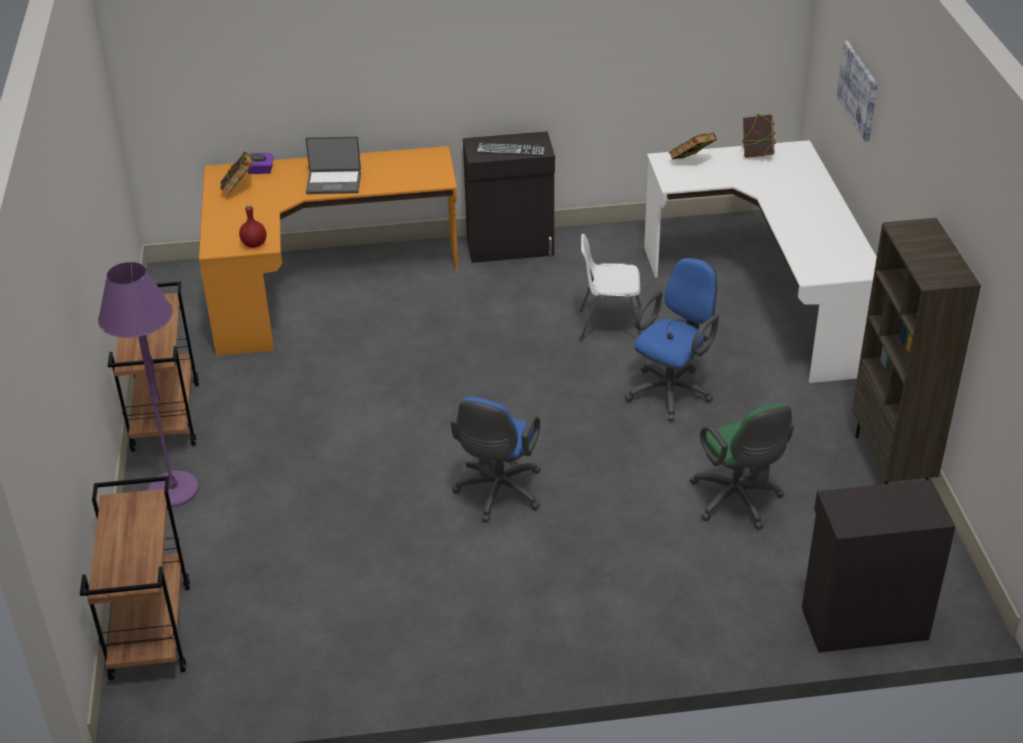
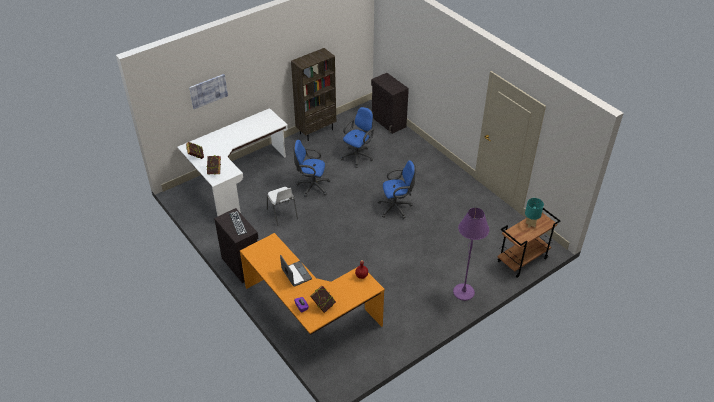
camera: 120 degrees left, 5 degrees up
(136, 547) = (530, 224): none -> turquoise table lamp
(165, 416) = (429, 320): brown cart -> none
(738, 502) = (358, 156): green office chair -> blue office chair

